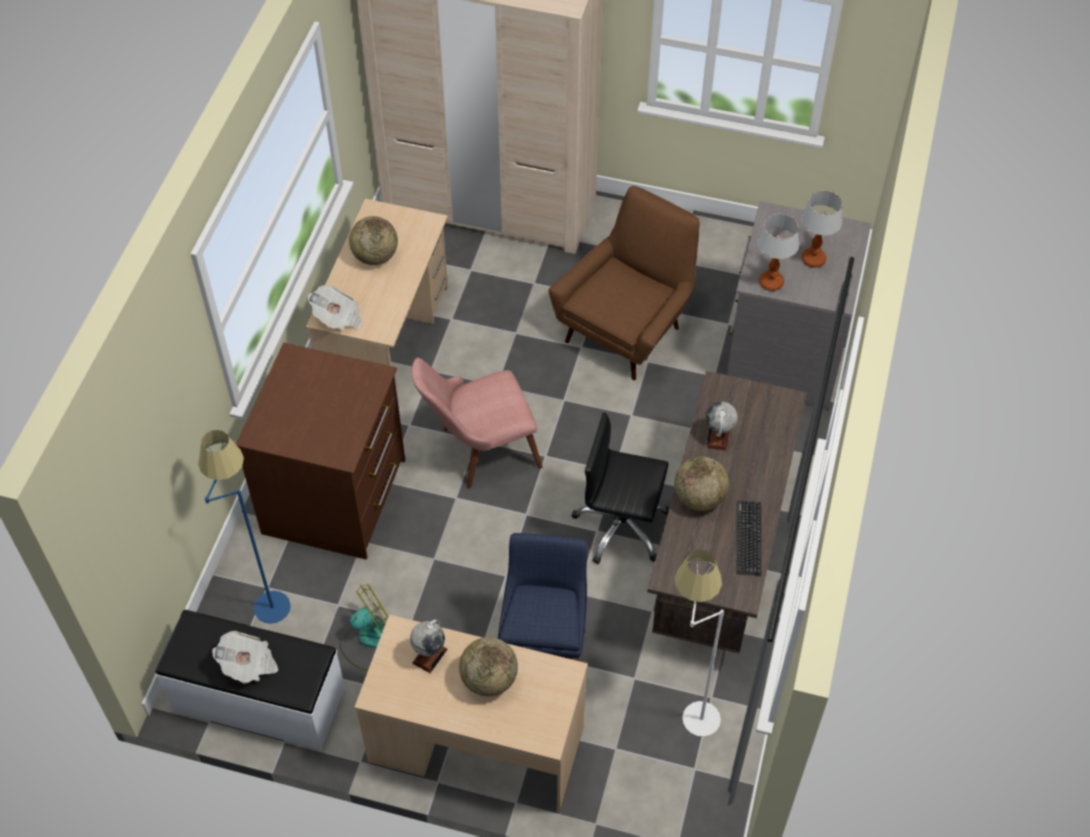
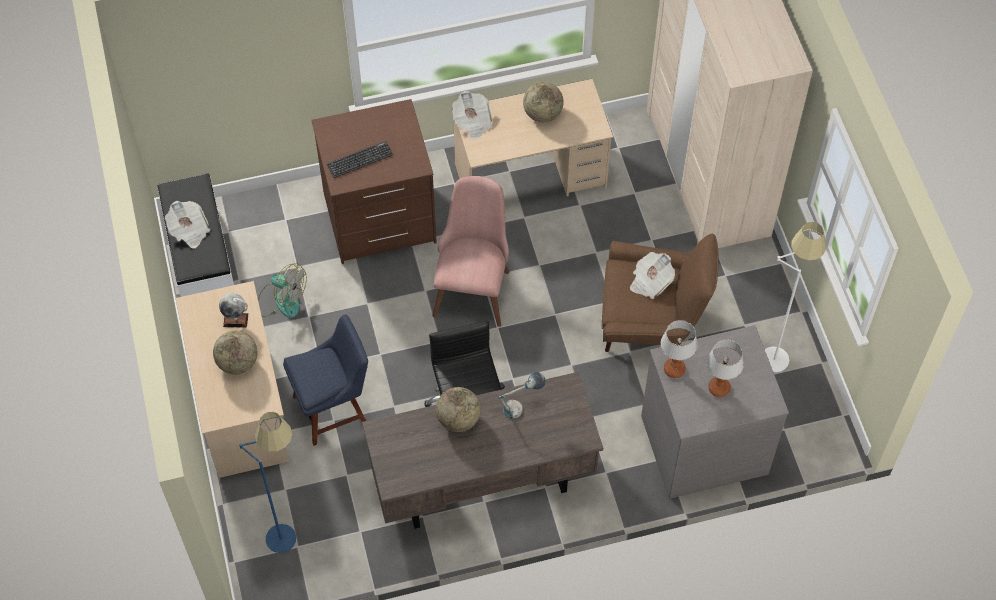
camera: 60 degrees right, 5 degrees up
(263, 595) = (278, 220): blue floor lamp -> blue floor lamp (287, 526)
(478, 451) = (473, 283): pink chair -> pink chair turned 60 degrees clockwise
(615, 283) = (650, 281): none -> newspaper
(688, 707) = (344, 520): white floor lamp -> white floor lamp (777, 348)
(718, 437) = (521, 407): globe -> table lamp
(748, 538) = (443, 466): keyboard -> keyboard (360, 159)

